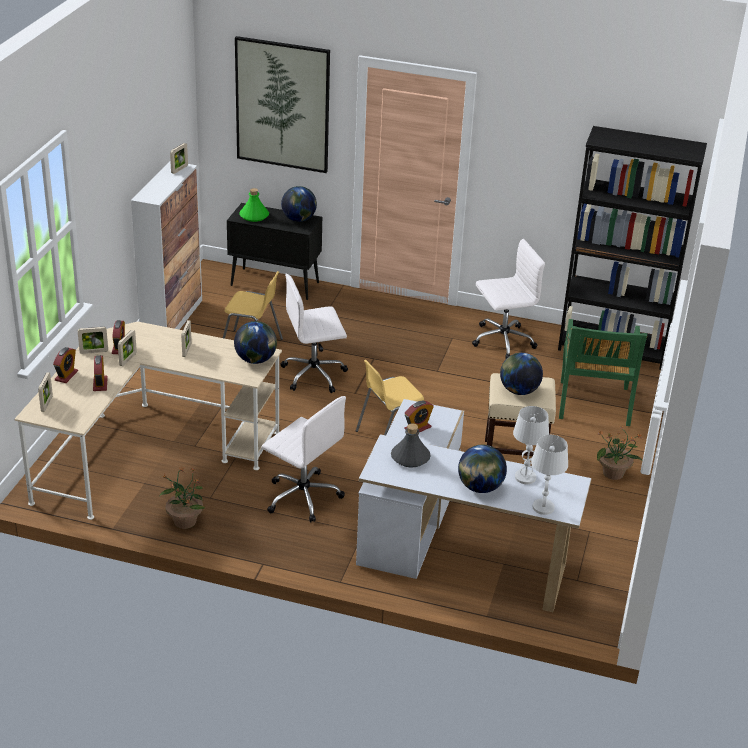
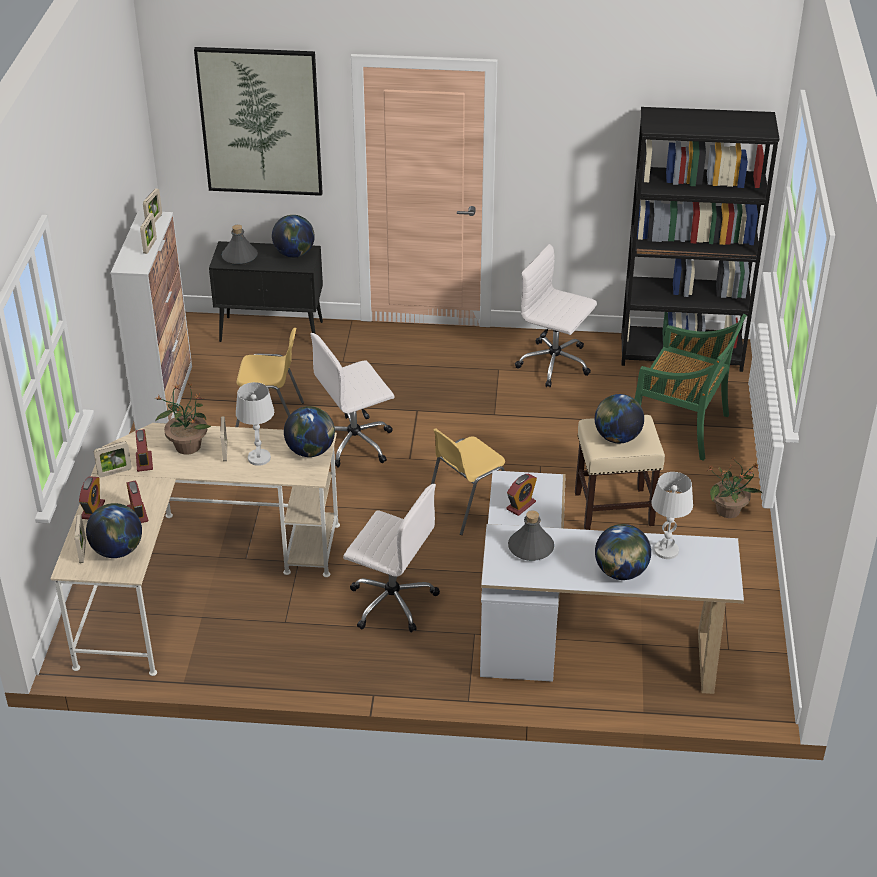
camera: 10 degrees left, 5 degrees up
(74, 407) = (117, 550): none -> globe
(128, 359) = (159, 476): picture frame -> picture frame (150, 246)
(184, 521) = (265, 657): potted plant -> potted plant (187, 446)
(254, 216) = (240, 257): green bottle -> grey bottle
(501, 341) = (555, 364): white office chair -> white office chair turned 120 degrees counterclockwise
(543, 507) = (697, 584): white table lamp -> white table lamp (259, 458)
(594, 404) = (681, 428): green chair -> green chair turned 60 degrees counterclockwise

